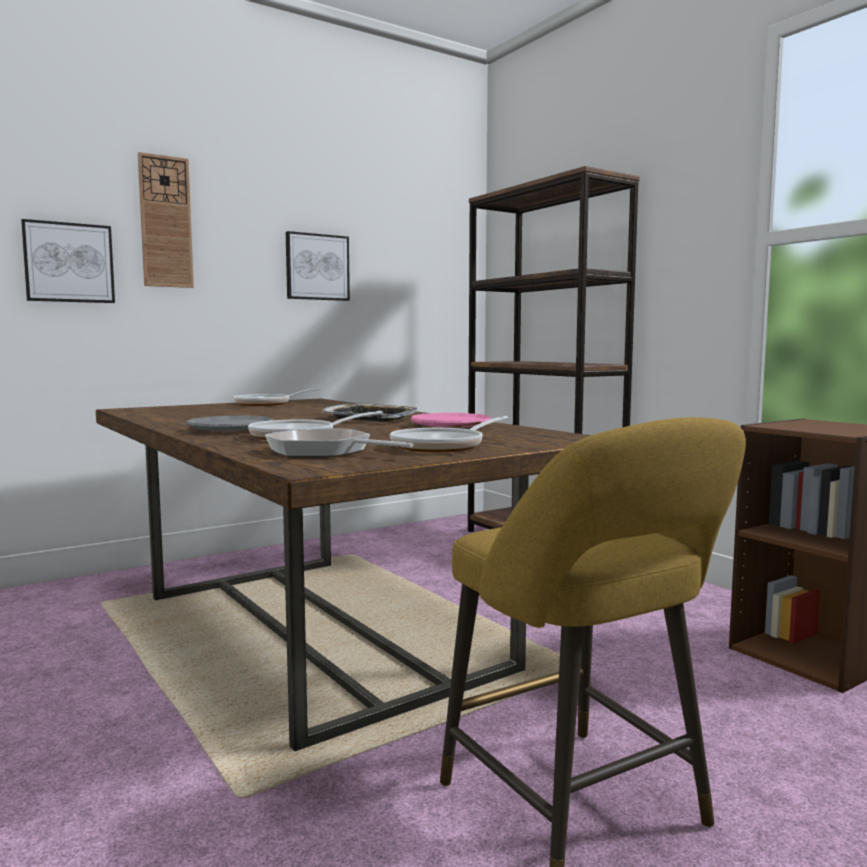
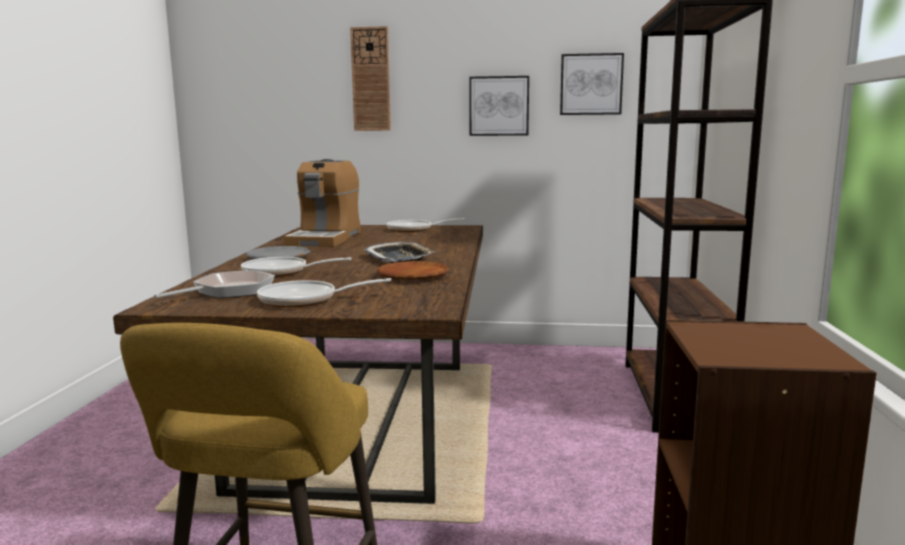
camera: 40 degrees right, 5 degrees up
(69, 263) = (305, 116): picture -> picture (591, 84)
(200, 415) = (325, 239): none -> coffee machine
(325, 451) = (229, 291): frying pan -> frying pan turned 60 degrees clockwise
(450, 426) = (413, 276): pink plate -> brown plate

